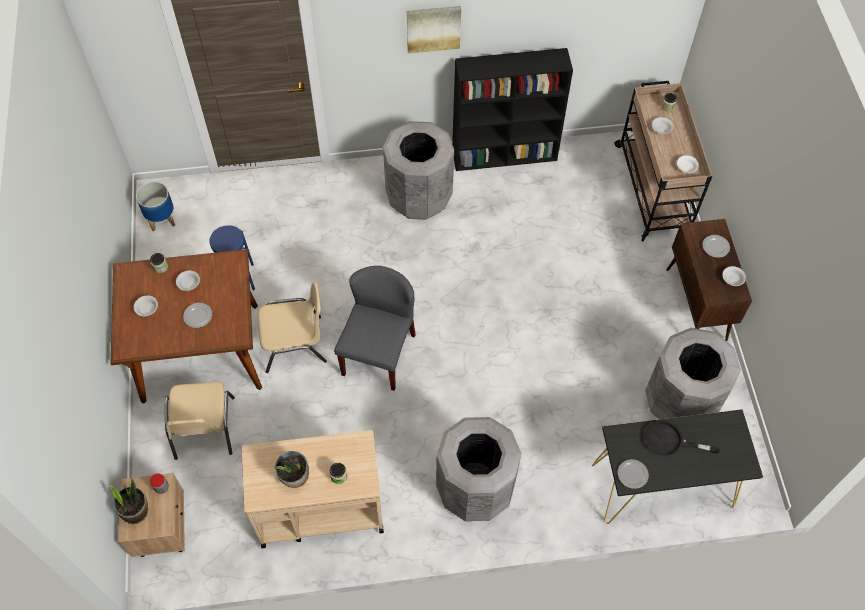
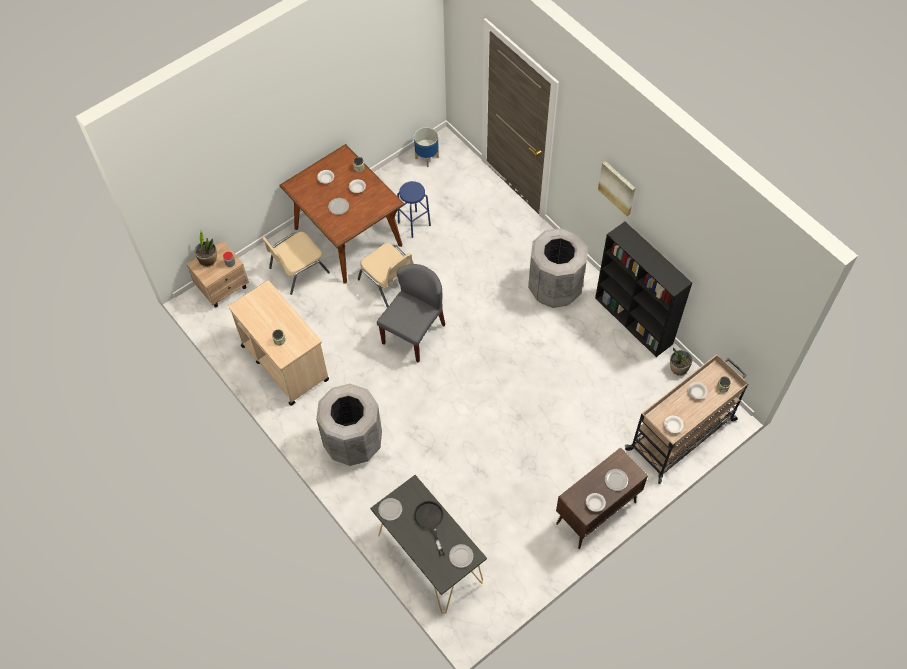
camera: 60 degrees right, 0 degrees up
(295, 477) = (265, 318): potted plant -> potted plant (678, 368)
(378, 354) = (413, 333): grey chair -> grey chair turned 45 degrees counterclockwise
(680, 402) = (504, 540): grey trash can -> none
(728, 433) = (460, 556): none -> plate

